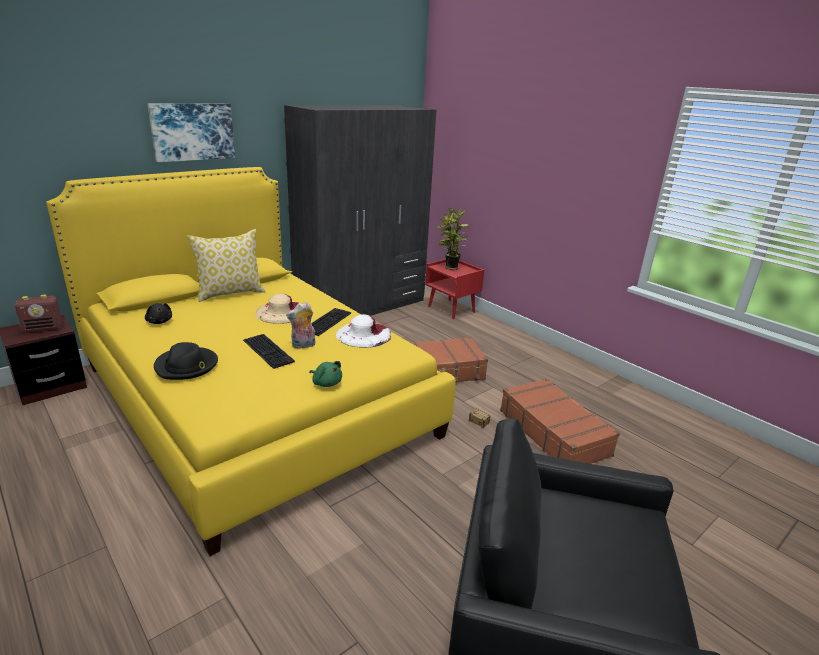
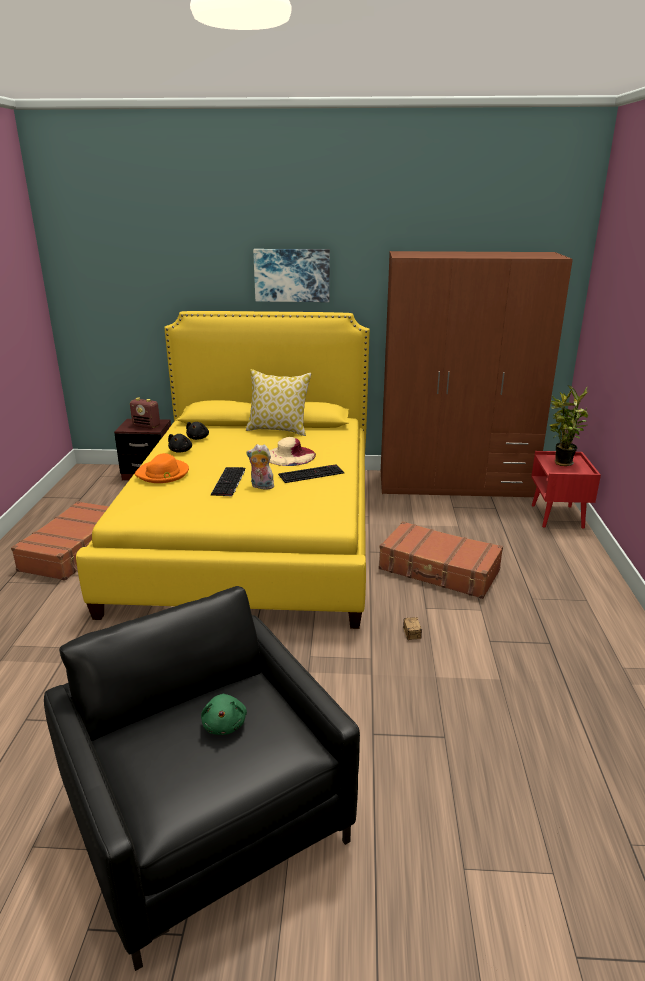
camera: 45 degrees right, 0 degrees up
(163, 339) = (181, 451): none -> black plush toy
(187, 366) = (163, 474): black hat -> orange hat
(326, 383) = (228, 519): green plush toy -> green plush toy (224, 724)
(361, 307) = (455, 484): grey wardrobe -> brown wardrobe
(363, 334) = (322, 494): white hat -> none
(554, 432) = (480, 682): brown suitcase -> brown suitcase (75, 550)

